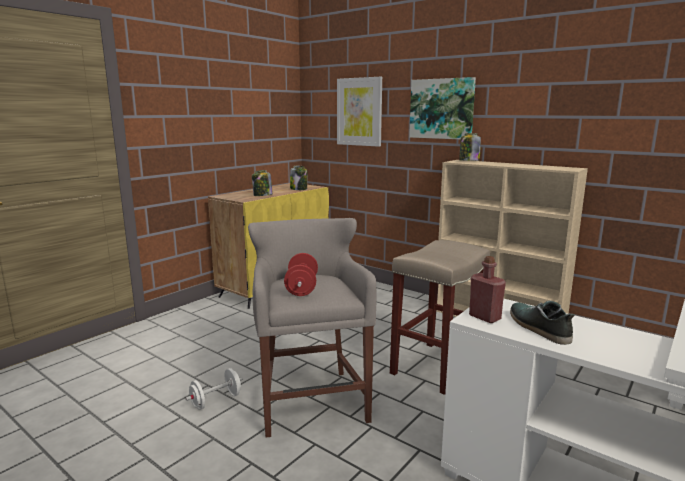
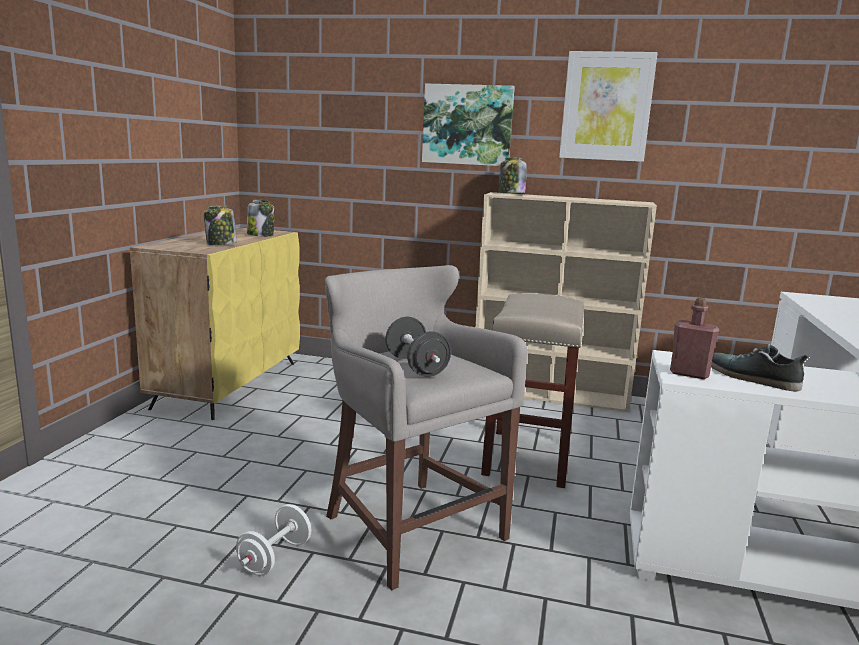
camera: 25 degrees left, 0 degrees up
(302, 288) = (416, 366): red dumbbell -> black dumbbell
(359, 112) = (341, 124): picture -> picture (606, 107)

